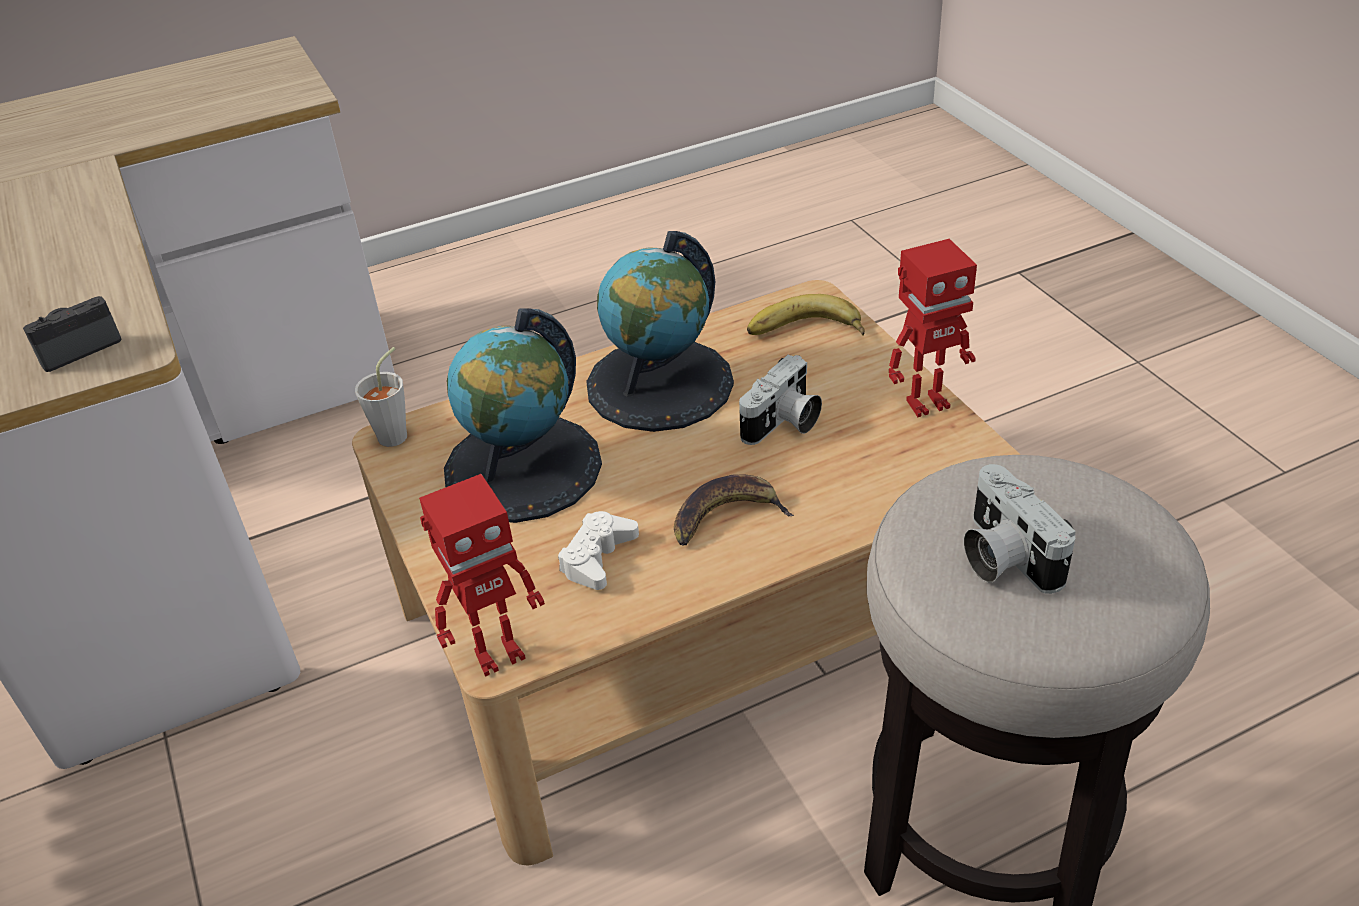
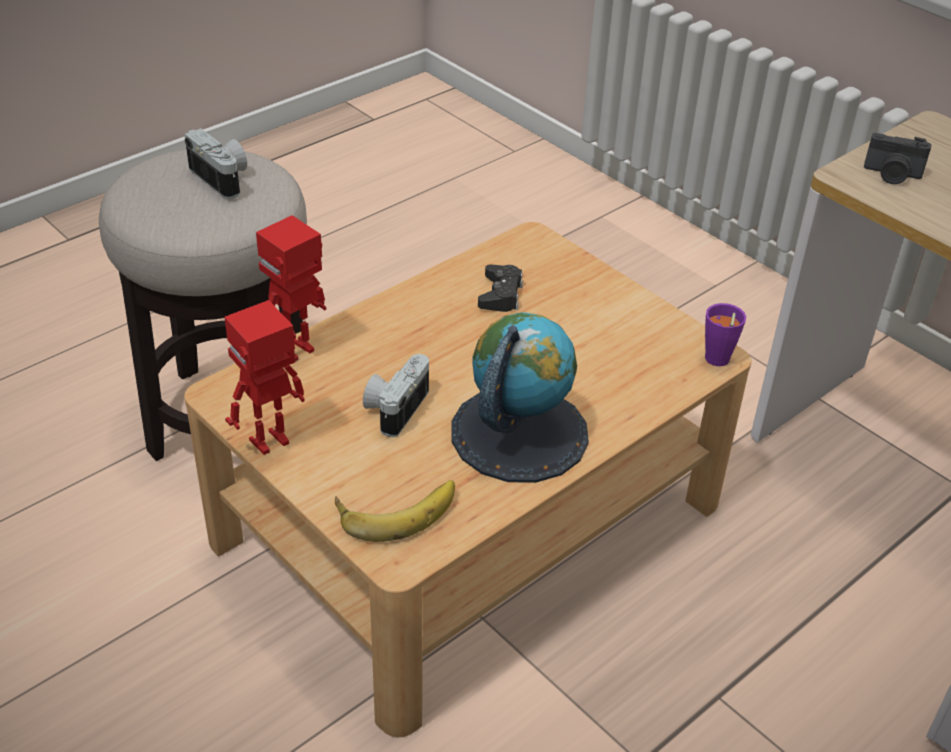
camera: 160 degrees right, 0 degrees up
(78, 348) = (891, 175): camera -> camera turned 75 degrees clockwise
(397, 433) = (716, 362): grey cup -> purple cup
(497, 654) = (533, 239): toy robot -> toy robot (297, 351)
(523, 468) = (593, 347): globe -> none
(597, 557) = (500, 294): white game controller -> black game controller
(726, 516) = (420, 330): banana -> none

